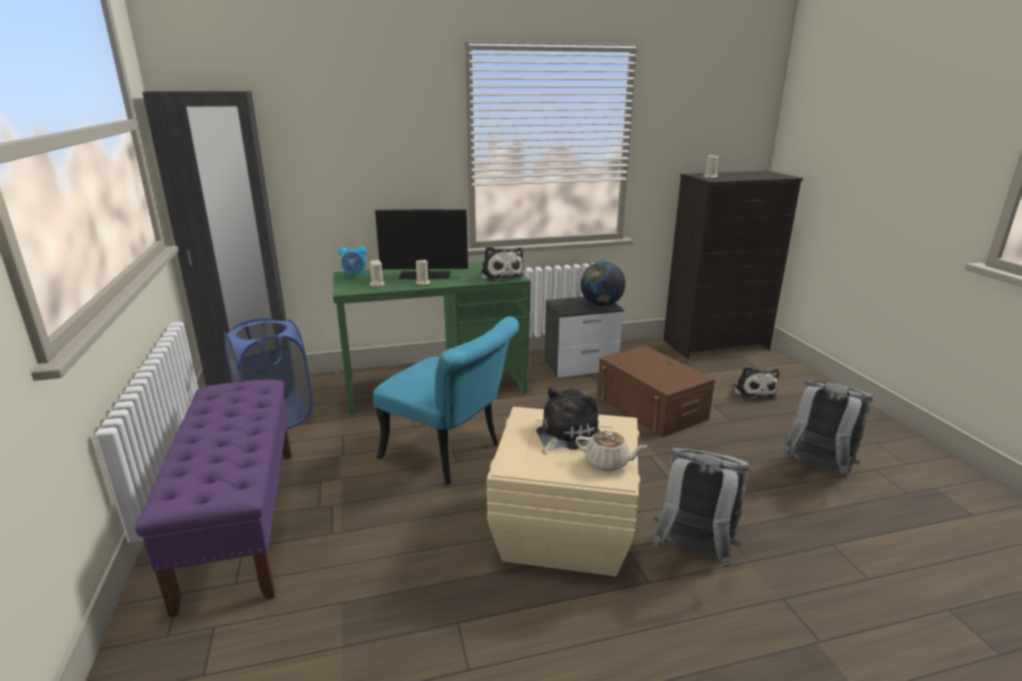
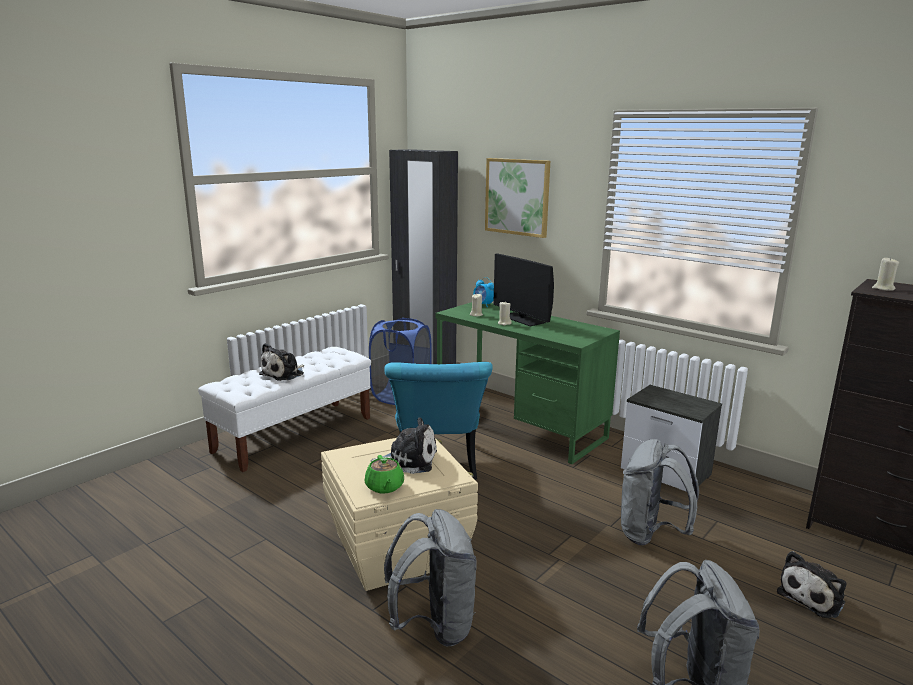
camera: 55 degrees right, 5 degrees down
(241, 521) = (294, 434): purple bench -> white bench
(354, 143) = (517, 197): none -> picture
(500, 275) = (571, 337): plush toy -> plush toy (284, 374)
(601, 305) = (688, 408): globe -> none
(608, 463) = (384, 487): beige teapot -> green teapot
(651, 407) = (651, 535): brown storage box -> grey backpack

